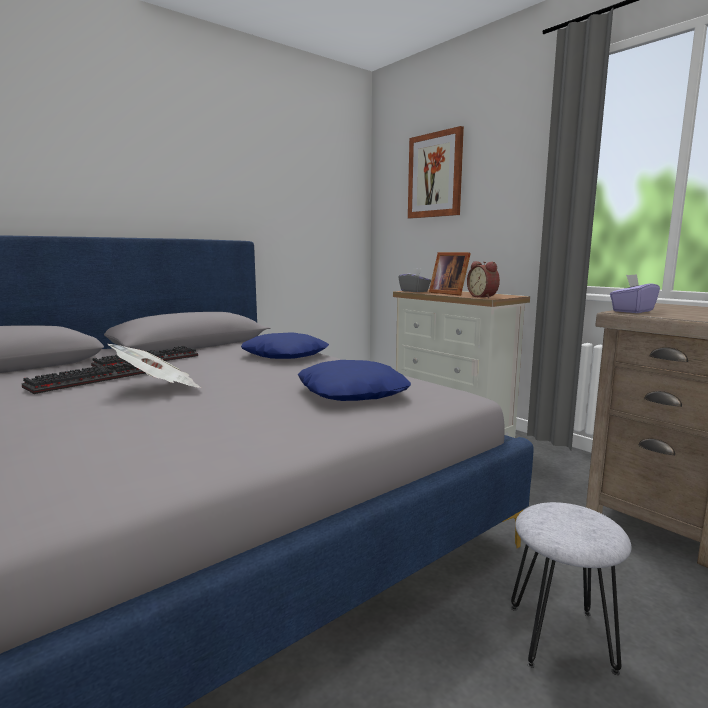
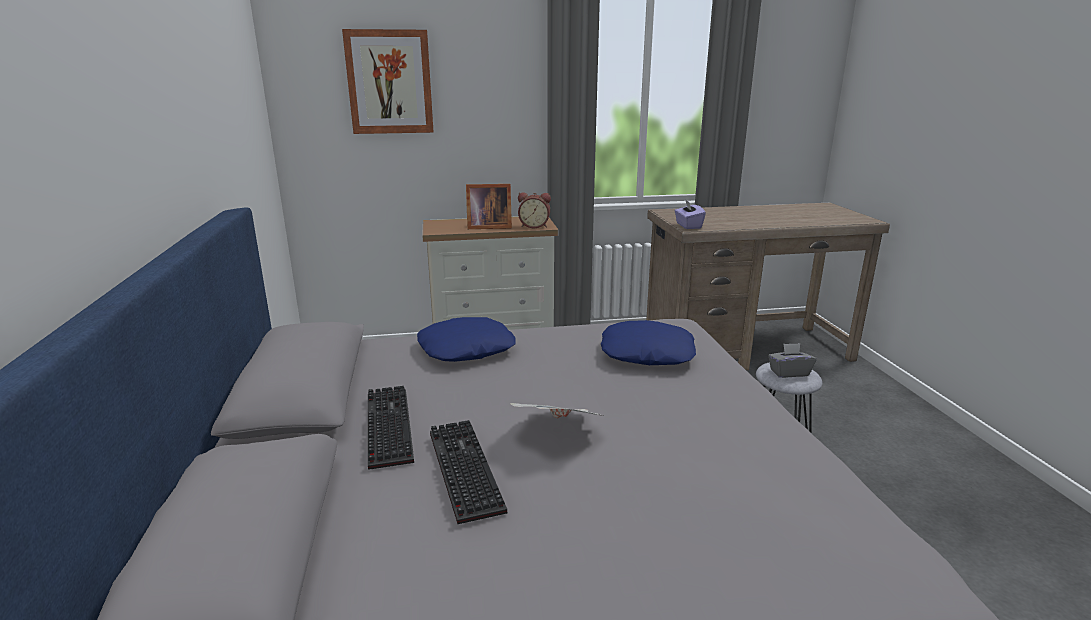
camera: 60 degrees left, 10 degrees up
(414, 291) = (443, 230): grey tissue box -> grey tissue box (789, 372)

